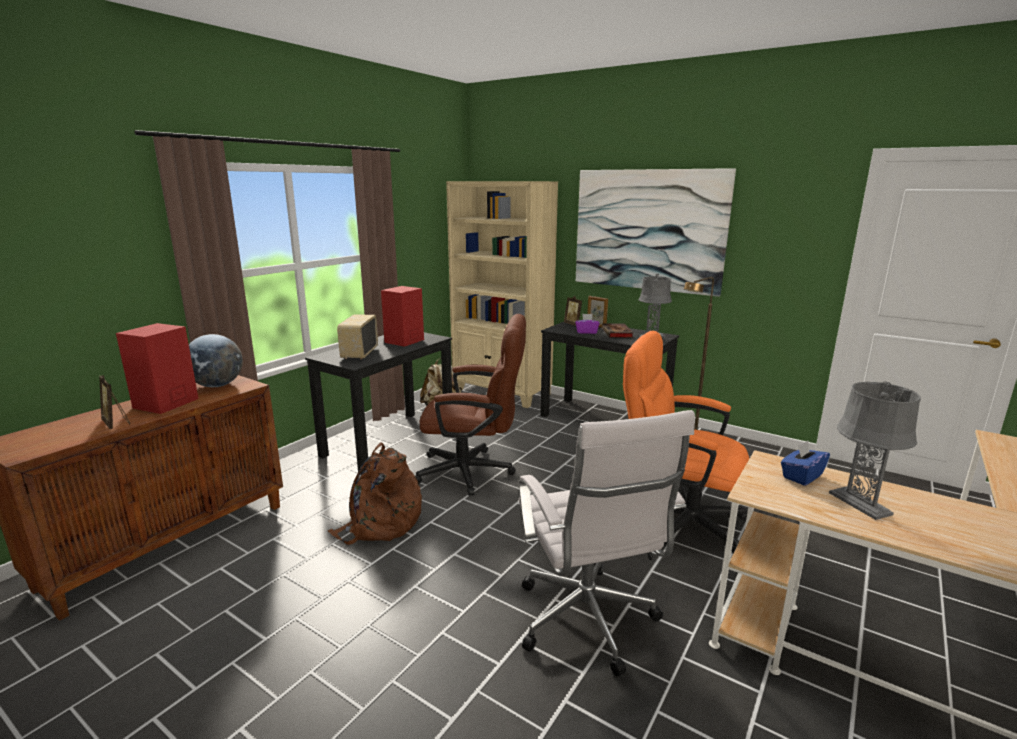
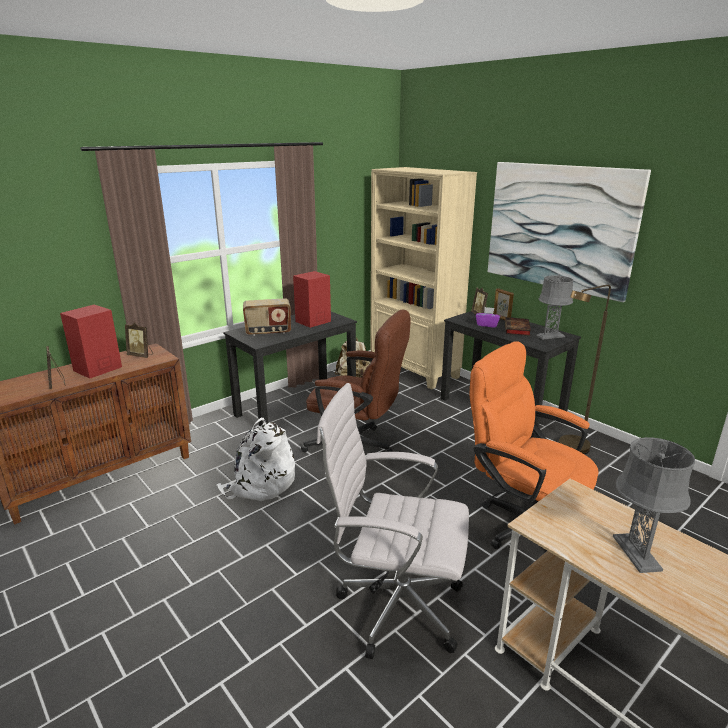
camera: 15 degrees right, 5 degrees up
(217, 385) = (141, 355): globe -> picture frame
(359, 353) = (268, 332): radio -> radio turned 120 degrees counterclockwise
(380, 524) = (260, 484): brown backpack -> white backpack
(588, 623) = (394, 606): white office chair -> white office chair turned 105 degrees clockwise
(801, 476) = (597, 514): blue tissue box -> none

